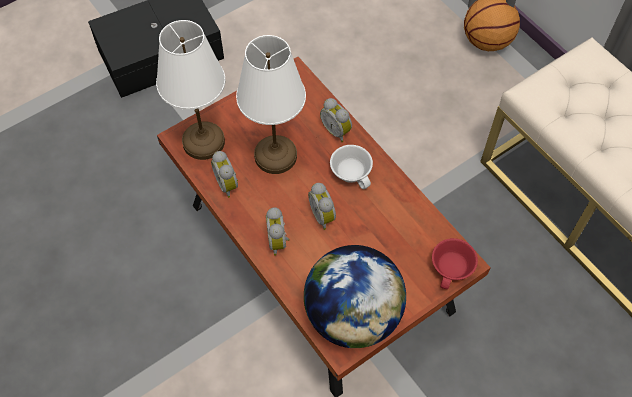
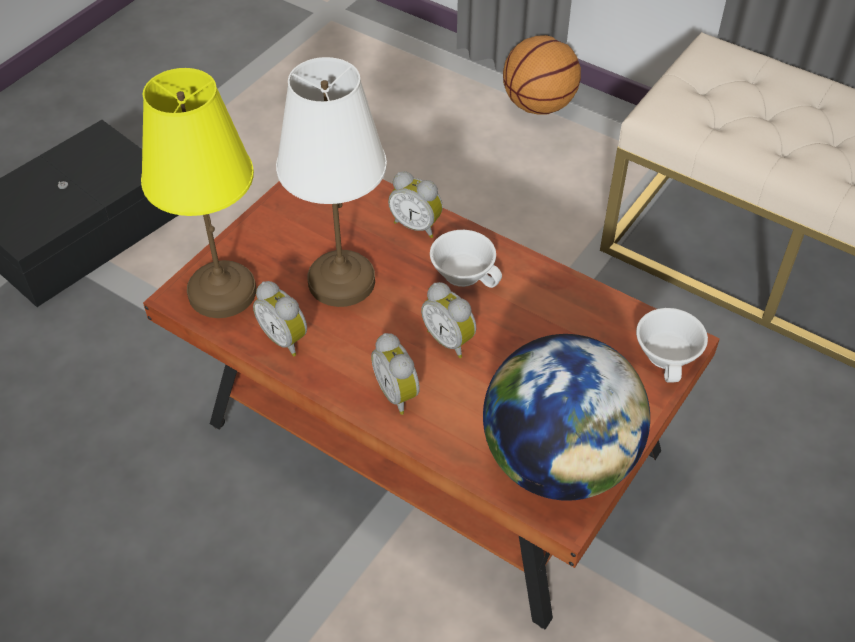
camera: 20 degrees left, 10 degrees down
(203, 141) = (220, 292): white table lamp -> yellow table lamp
(453, 269) = (670, 355): red cup -> white cup

